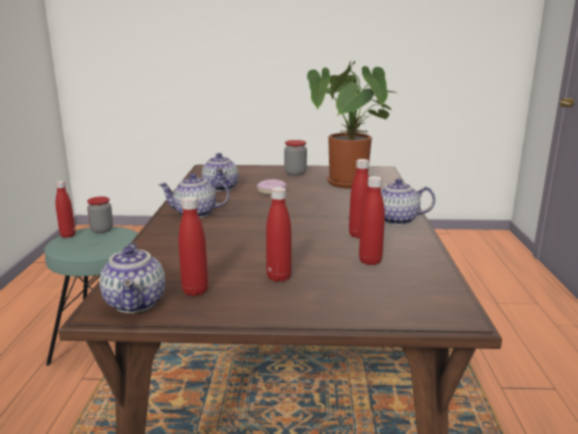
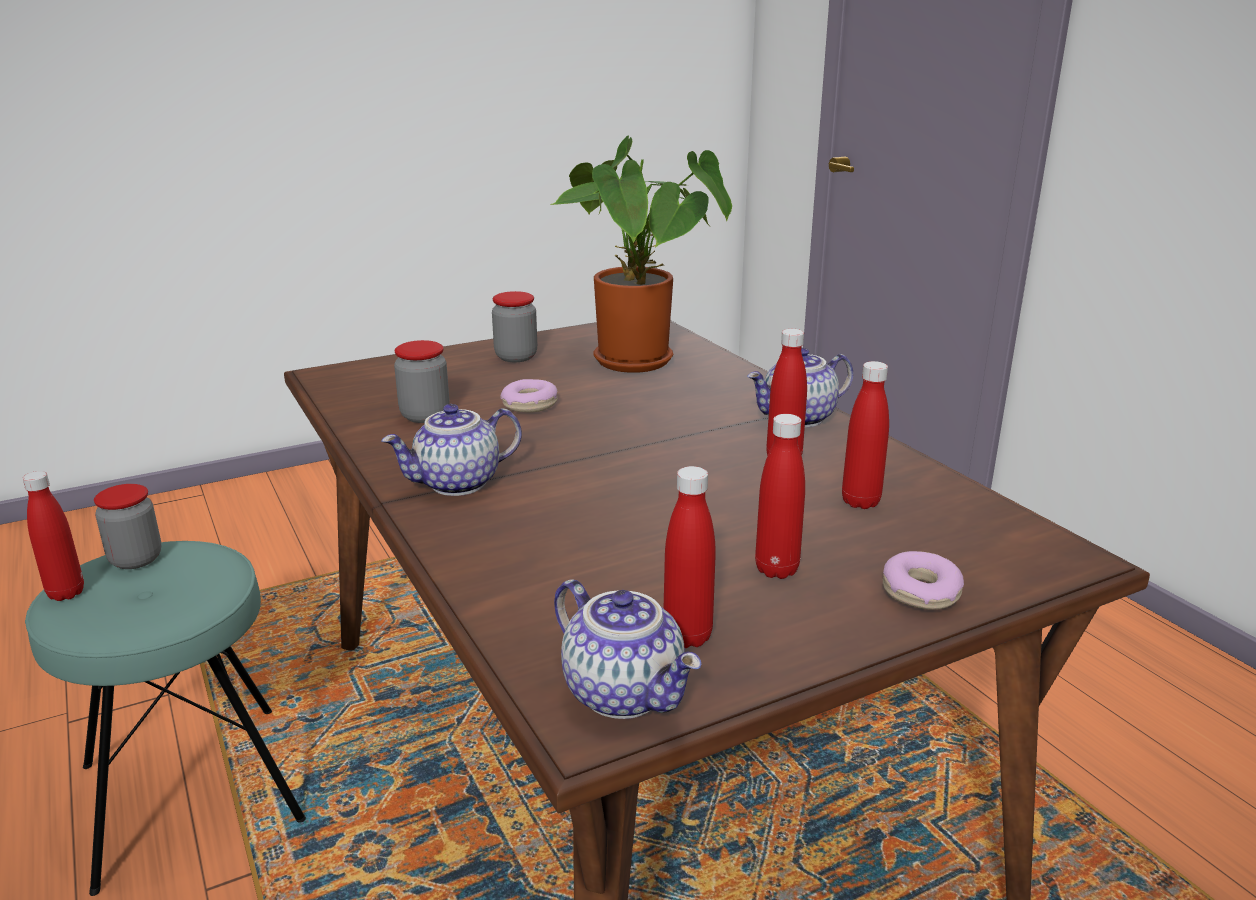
camera: 30 degrees left, 5 degrees up
(221, 188) = (425, 415): teapot -> jar
(336, 306) = (920, 592): none -> donut

